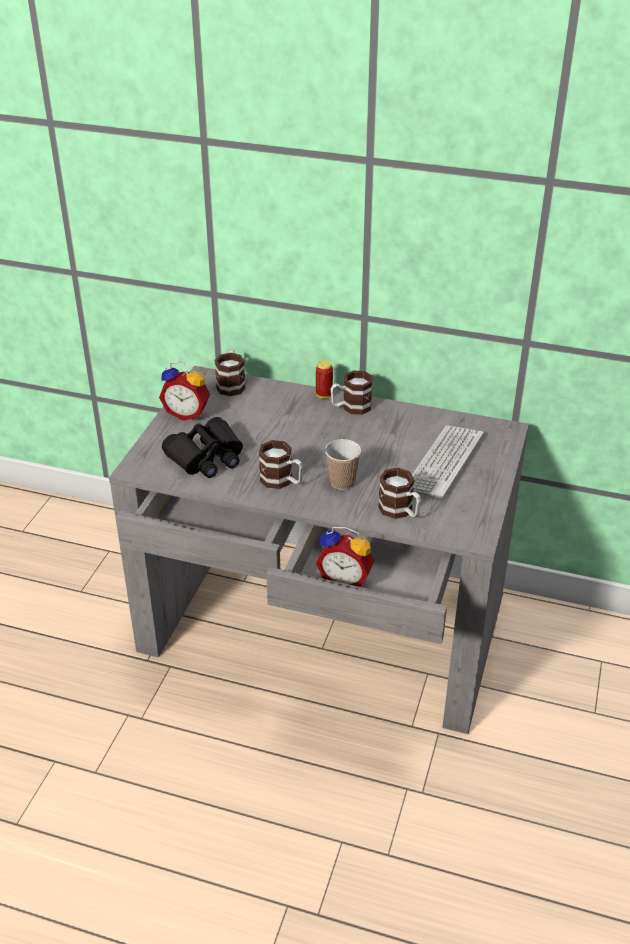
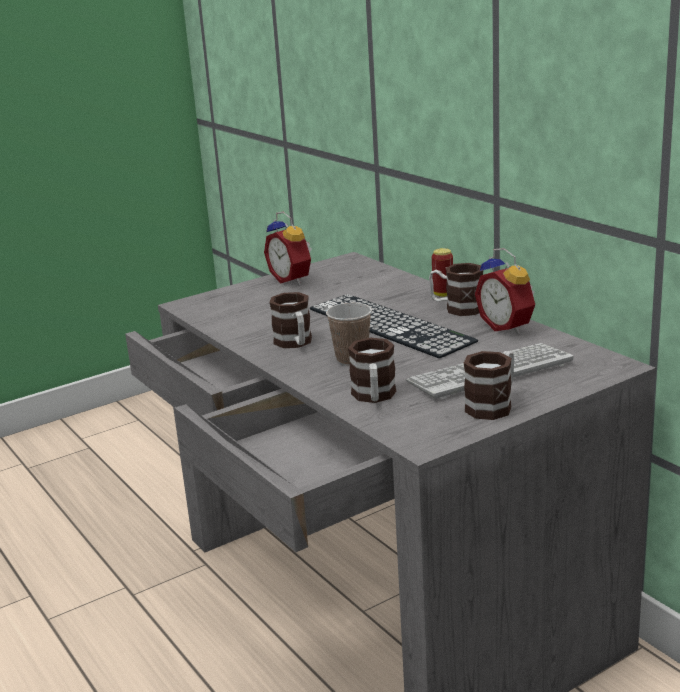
camera: 40 degrees right, 15 degrees down
(206, 458) = (257, 311): black binoculars -> none
(231, 384) = (365, 269): mug -> mug (493, 405)
(325, 439) = (389, 325): none -> keyboard
(345, 579) = (277, 457): alarm clock -> alarm clock (508, 327)

